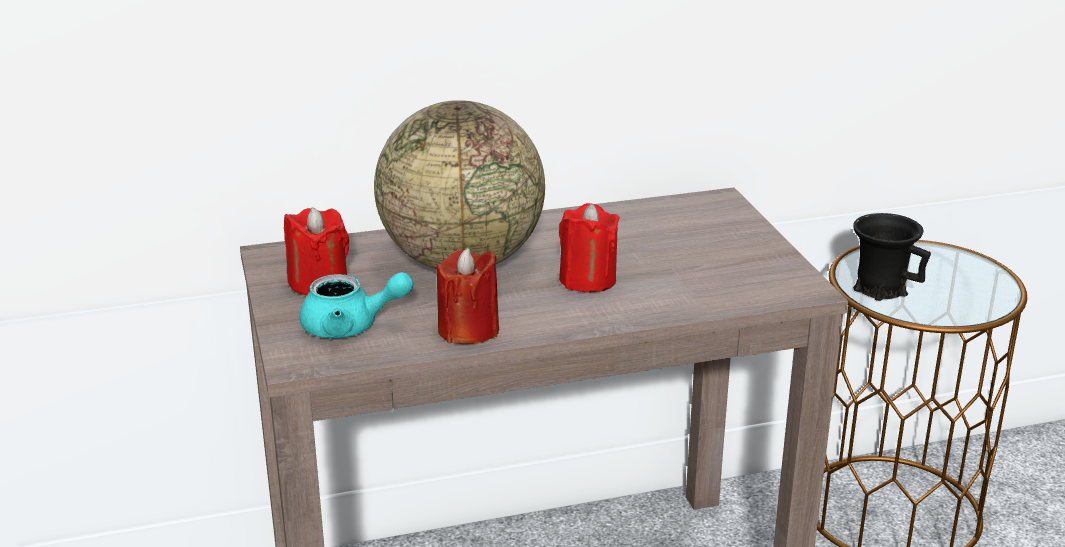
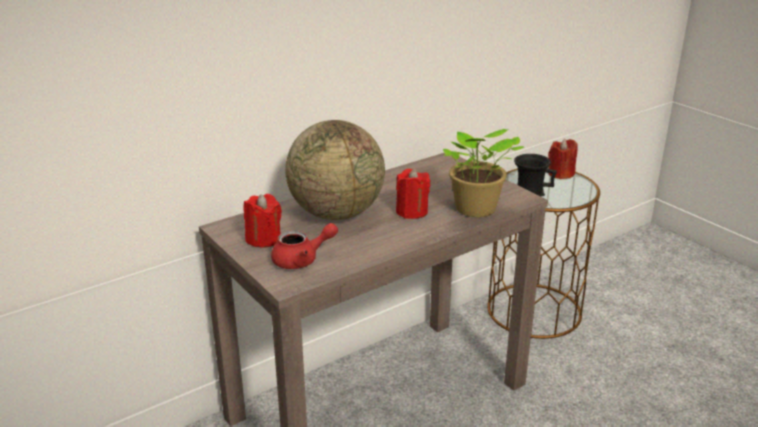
camera: 20 degrees left, 0 degrees up
(351, 327) = (302, 260): turquoise teapot -> red teapot
(468, 330) = (369, 250): red candle -> red candle (561, 174)
(699, 296) = (475, 210): none -> potted plant

